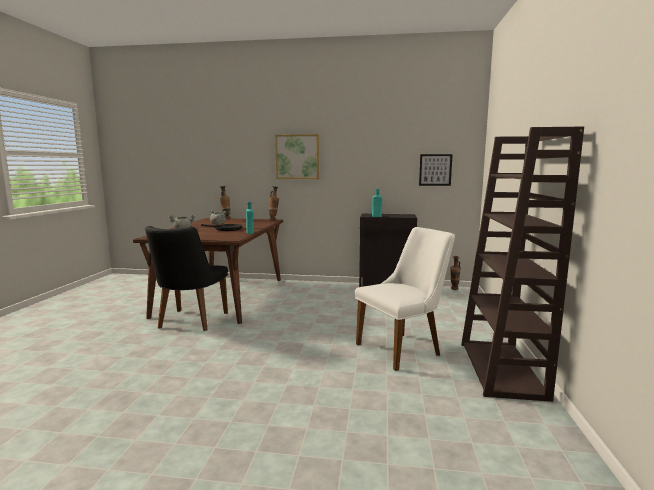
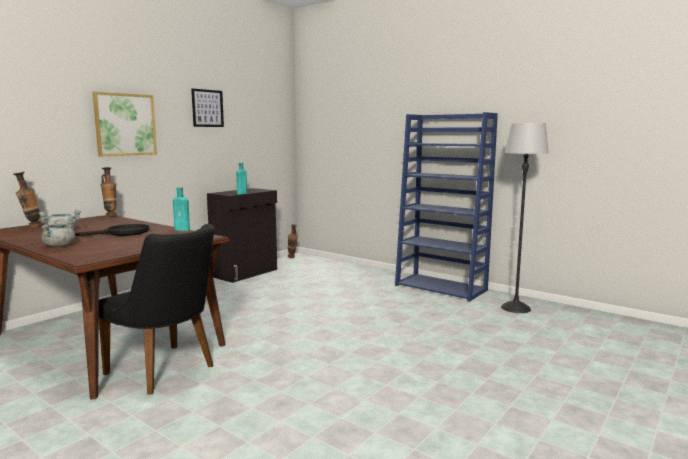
camera: 60 degrees left, 0 degrees up
(404, 348) = (380, 300): white chair -> none
(435, 170) = (264, 140): picture -> picture (207, 108)
(502, 370) = (441, 288): brown bookcase -> blue bookcase
(515, 437) = (516, 308): none -> floor lamp

